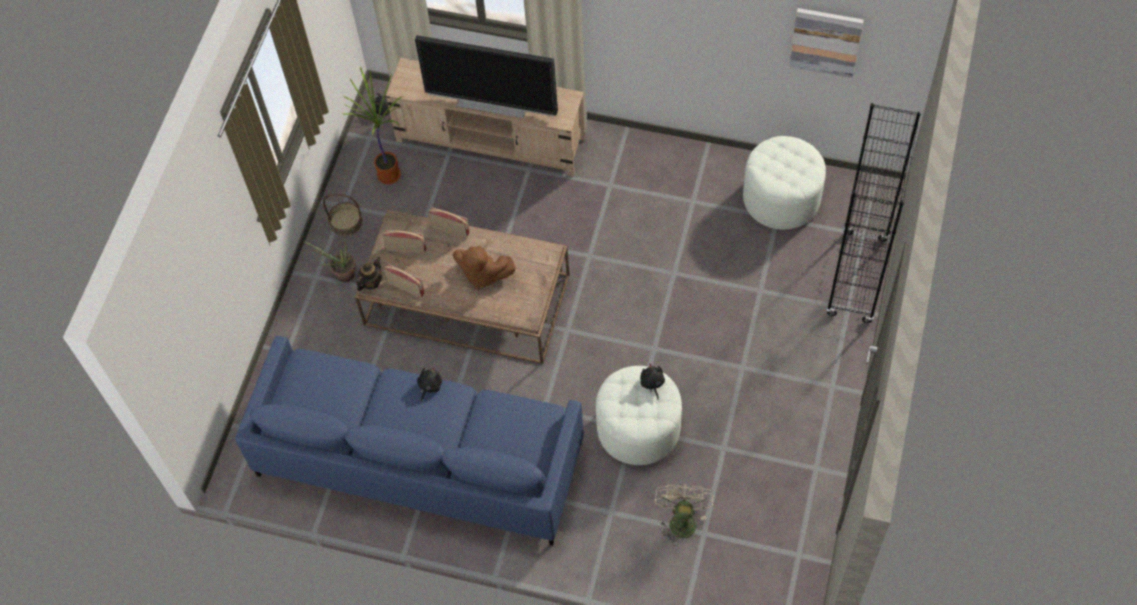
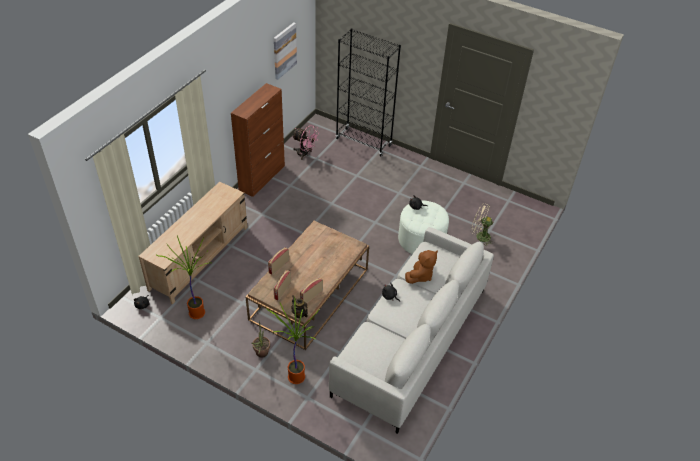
camera: 80 degrees left, 15 degrees down
(317, 327) = (295, 376): none -> potted plant
(346, 222) = (221, 344): basket -> none
(420, 458) = (410, 340): blue sofa -> grey sofa
(482, 274) = (318, 259): brown plush toy -> brown plush toy (420, 275)
(492, 103) = (203, 220): television -> none
(694, 157) = (262, 177): none -> brown cabinet
(781, 198) = (305, 154): white ottoman -> pink fan

